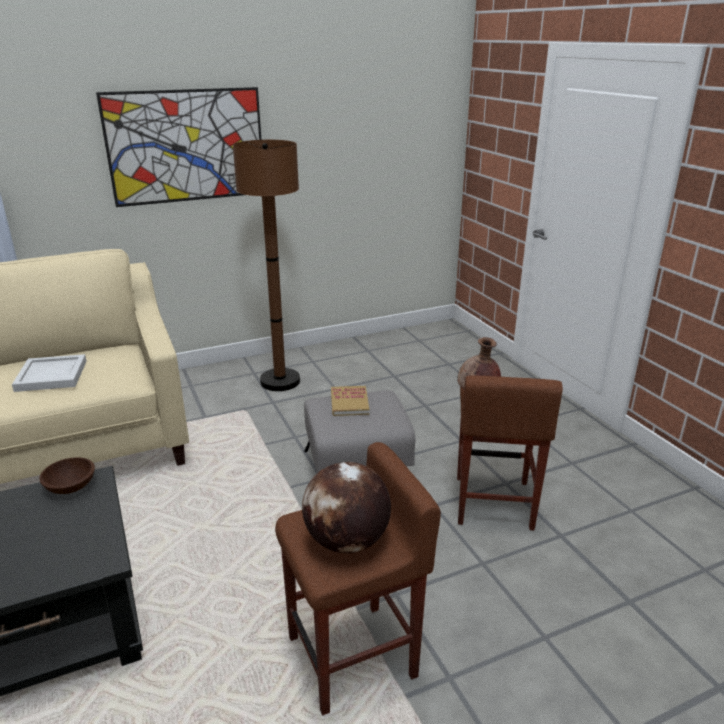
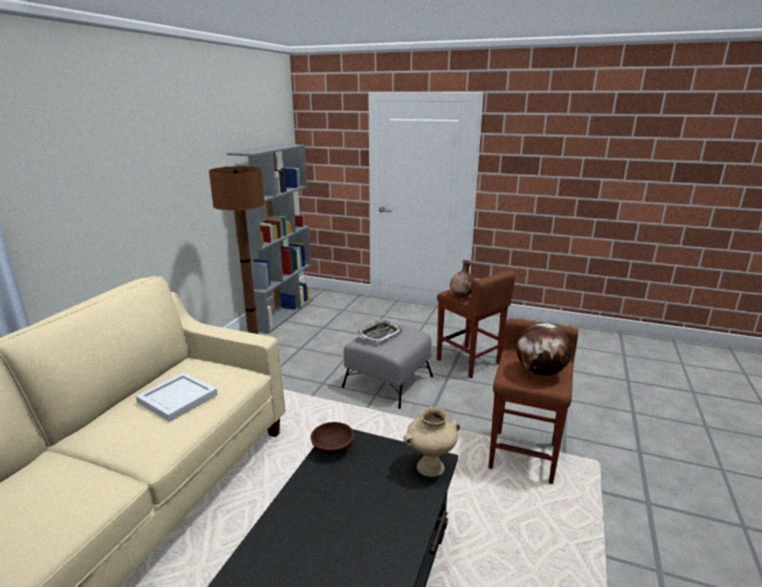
camera: 45 degrees left, 5 degrees down
(86, 561) = (430, 468): none -> beige vase
(187, 146) = (148, 181): picture -> none
(349, 403) = (379, 334): book -> tray
(379, 342) = (282, 313): none -> grey bookcase

